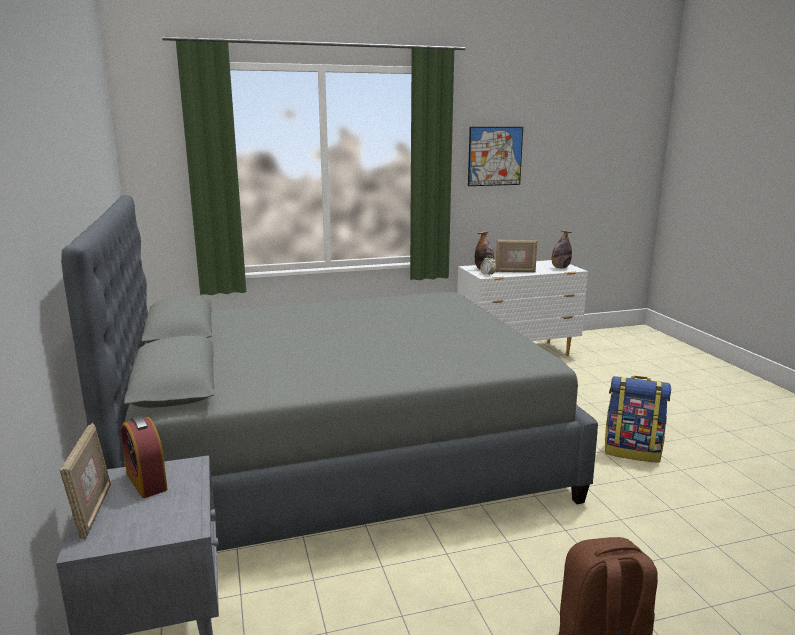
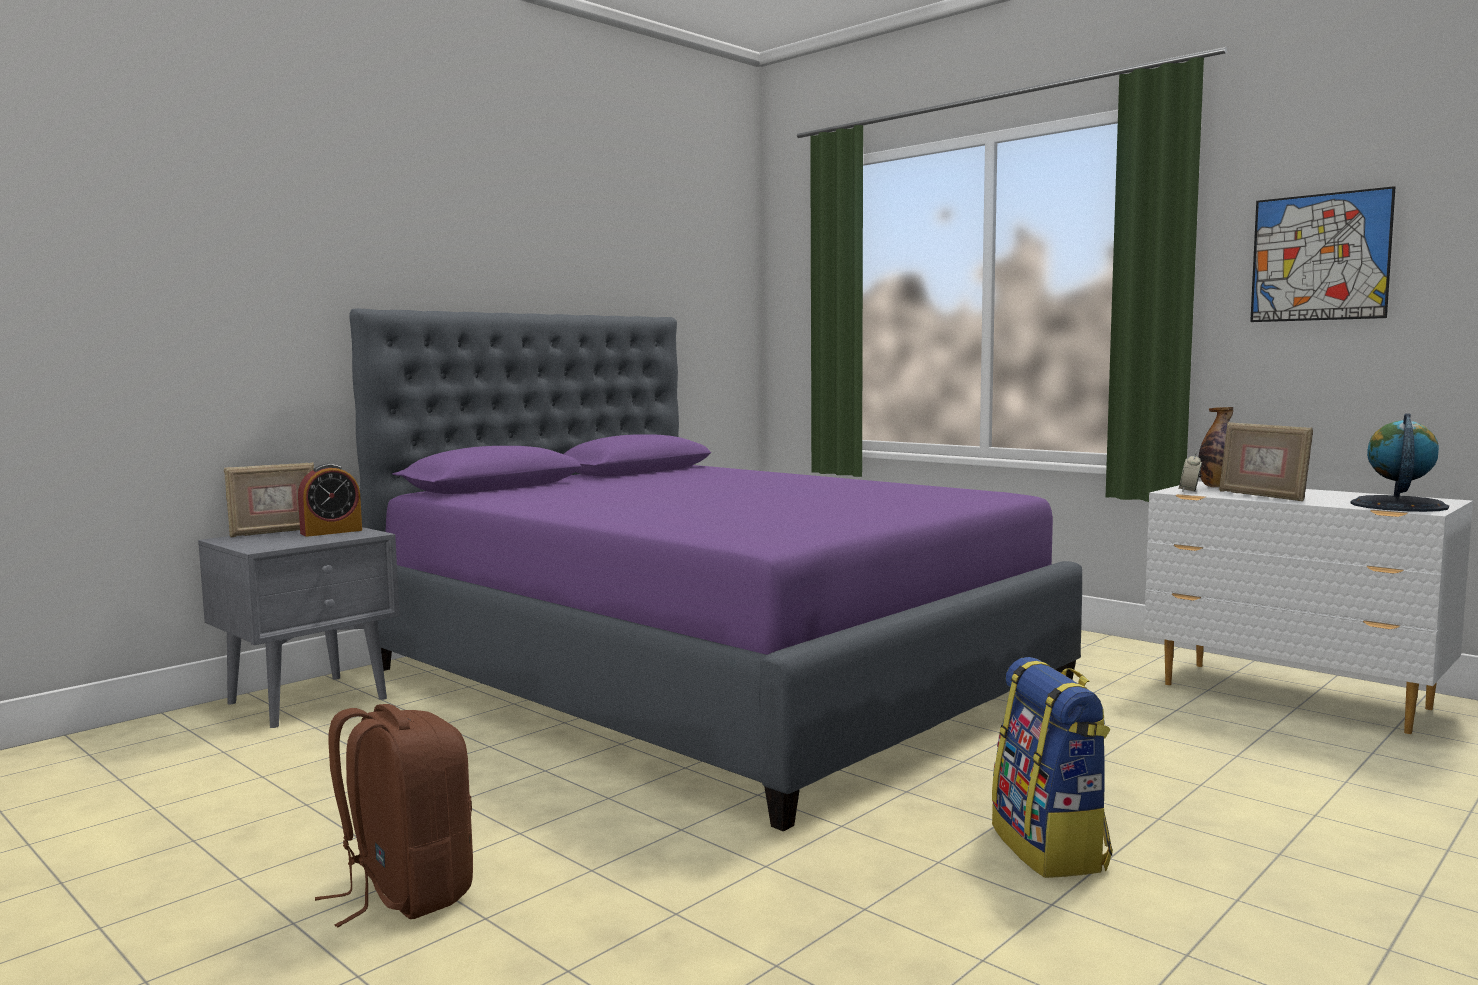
camera: 60 degrees right, 10 degrees down
(146, 481) = (331, 532): alarm clock -> alarm clock turned 150 degrees counterclockwise
(339, 455) = (709, 677): grey bed -> purple bed
(560, 268) = (1398, 505): bottle -> globe

